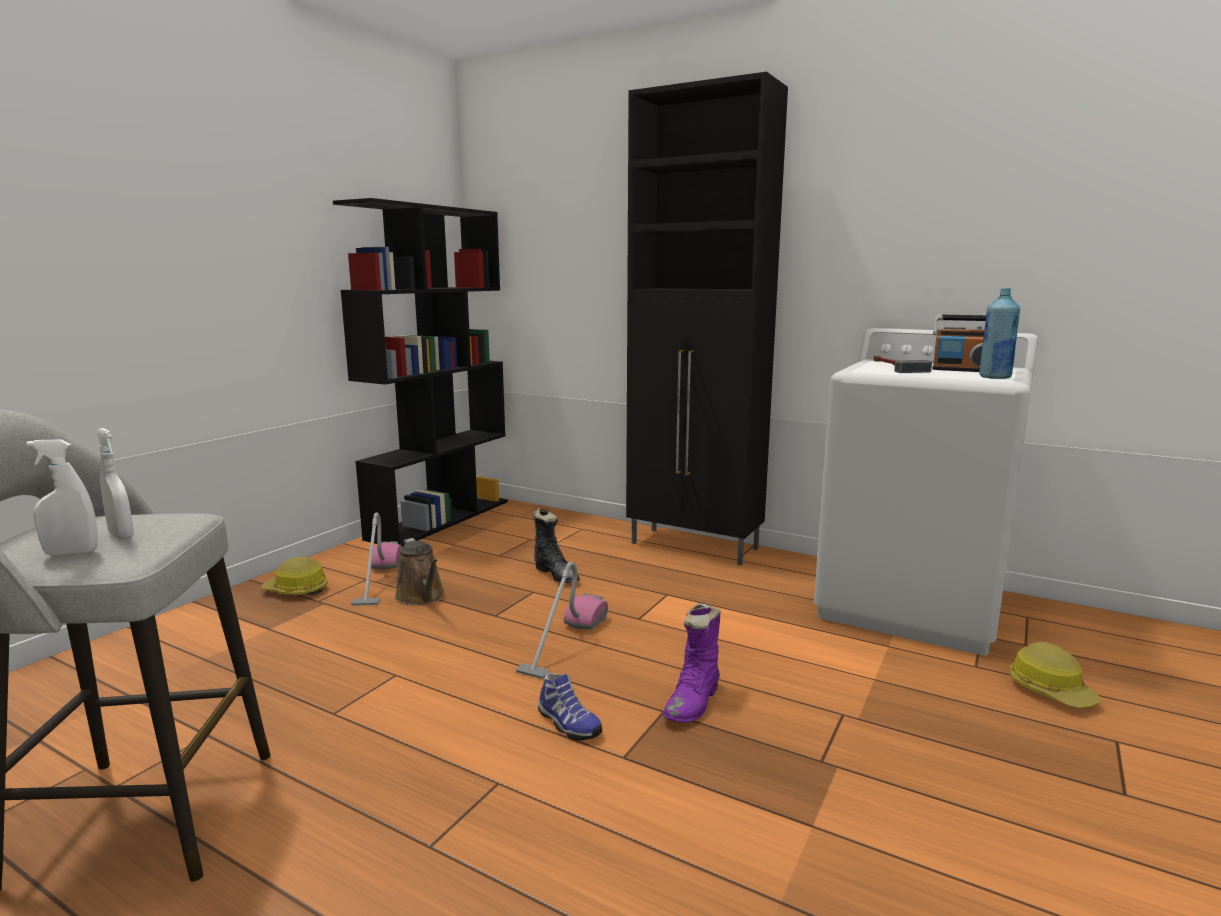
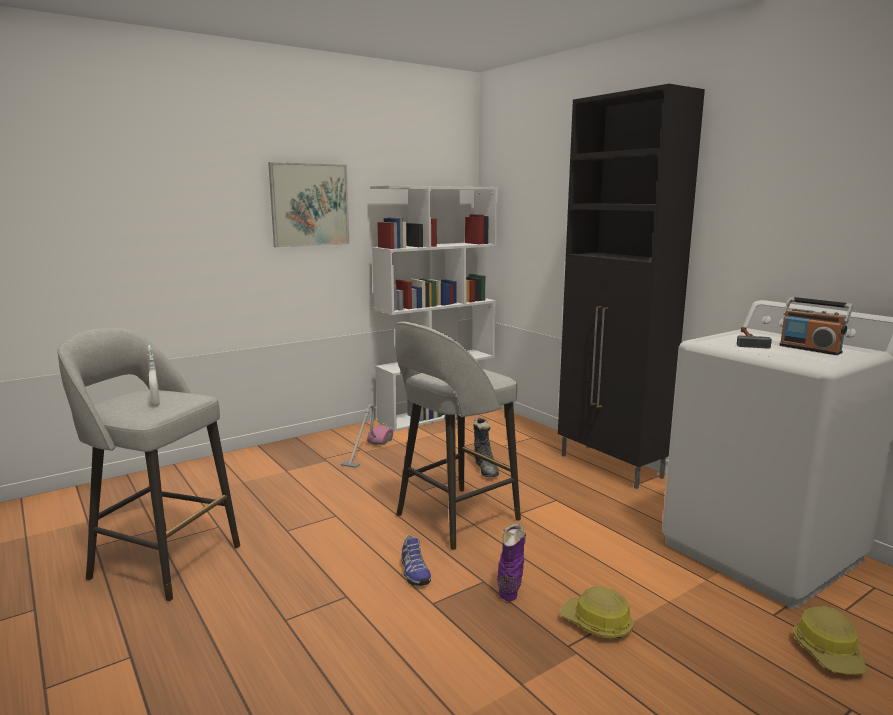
camera: 25 degrees right, 0 degrees up
(71, 553) = (127, 410): white spray bottle -> none
(247, 223) = (309, 205): none -> picture
(296, 590) = (316, 449): hard hat -> hard hat (597, 624)
(421, 597) = (386, 468): brown watering can -> none
(440, 519) = (437, 414): black bookcase -> white bookcase
(564, 642) = (454, 518): vacuum cleaner -> grey stool
(694, 702) = (509, 581): purple boot -> purple boot turned 135 degrees clockwise
(994, 377) = (819, 360): blue bottle -> none

